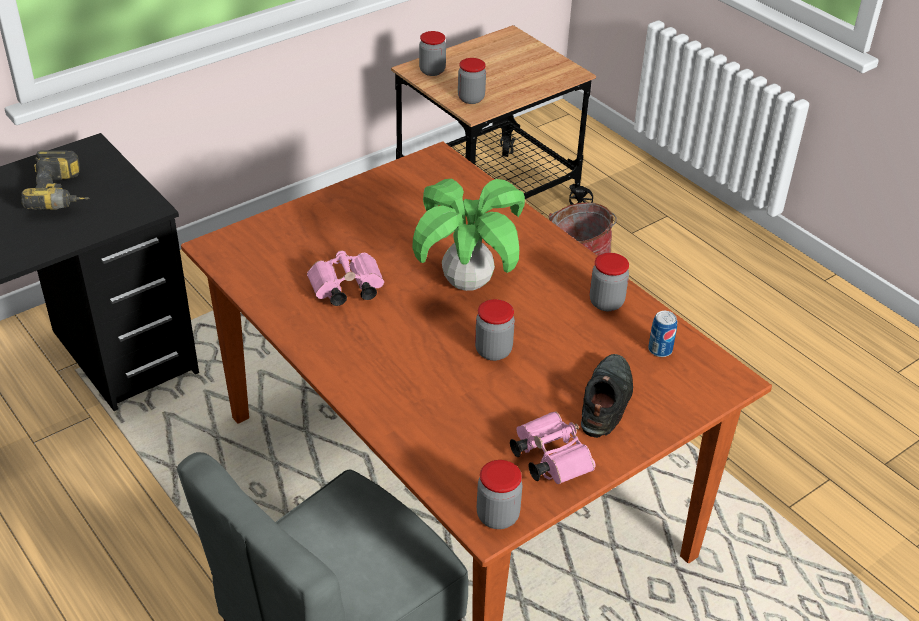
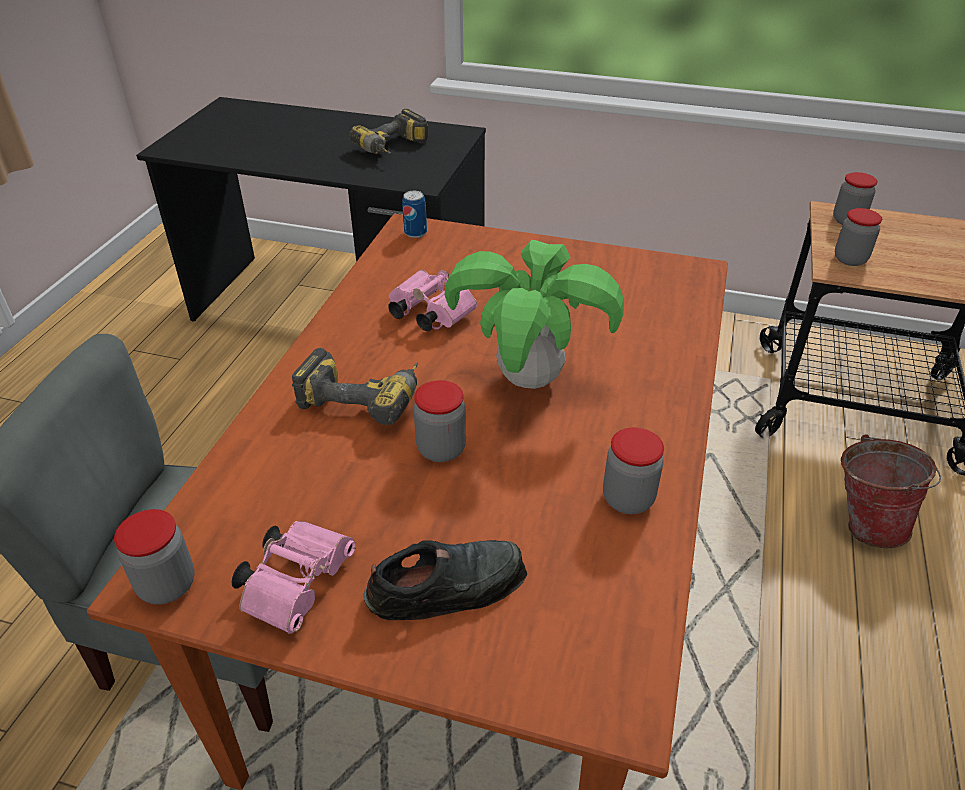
camera: 55 degrees right, 0 degrees up
(405, 360) = (364, 396): none -> power drill
(660, 350) = (598, 594): can -> can (415, 233)

